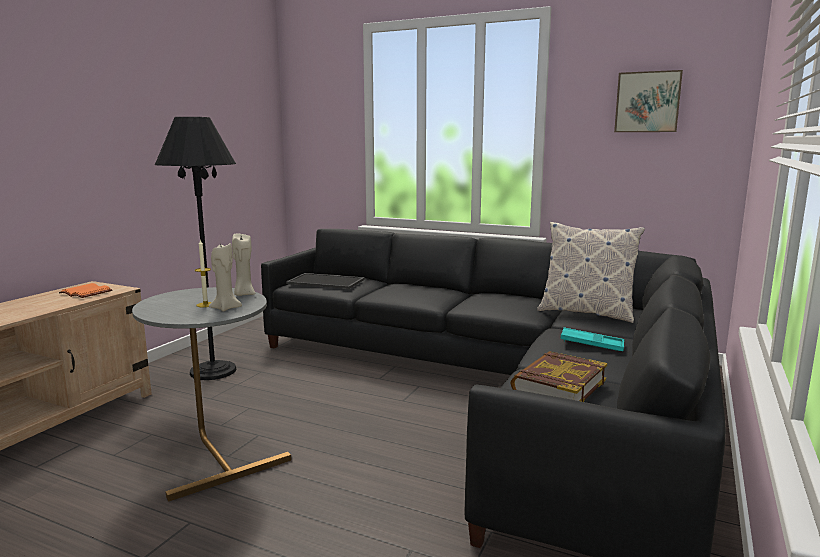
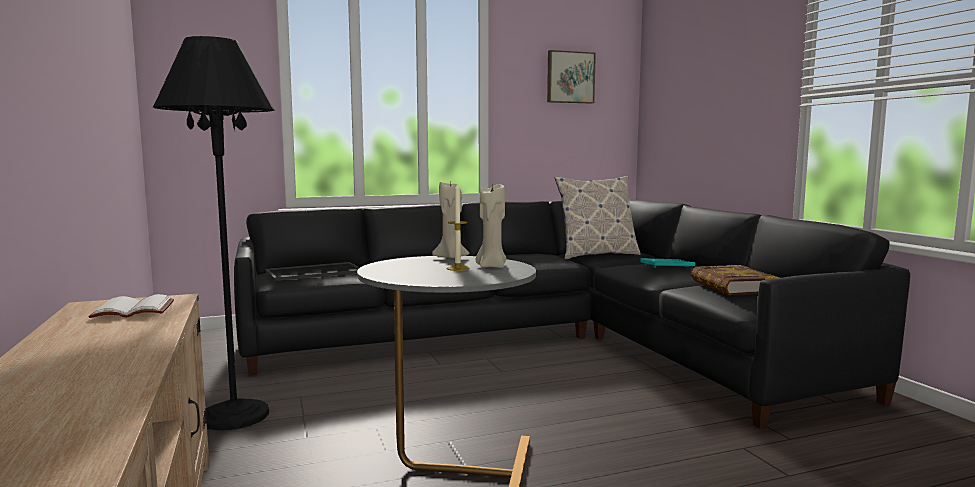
camera: 45 degrees left, 5 degrees down
(84, 293) = (132, 311): orange book -> white book

